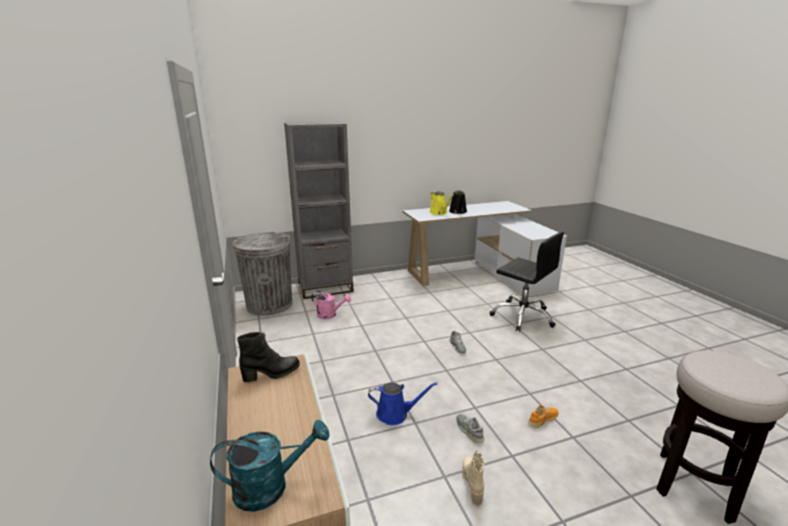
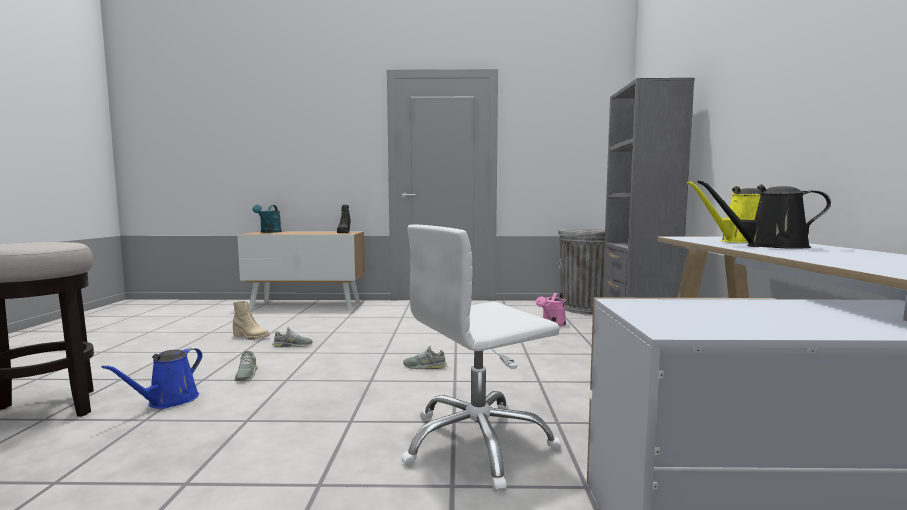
camera: 110 degrees right, 15 degrees down
(395, 414) = (351, 329): blue watering can -> blue watering can (169, 401)
(522, 316) = (477, 444): black office chair -> white office chair
(543, 419) = (246, 374): orange shoe -> grey shoe

